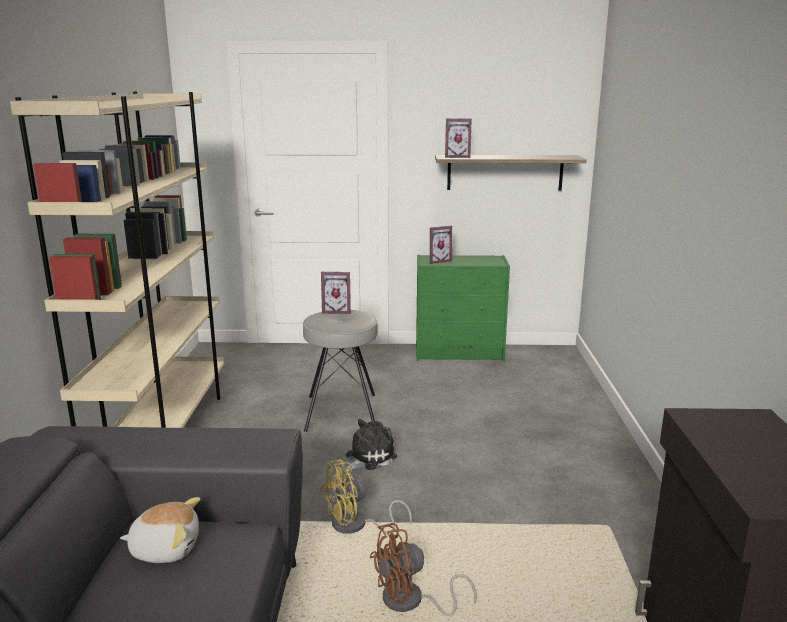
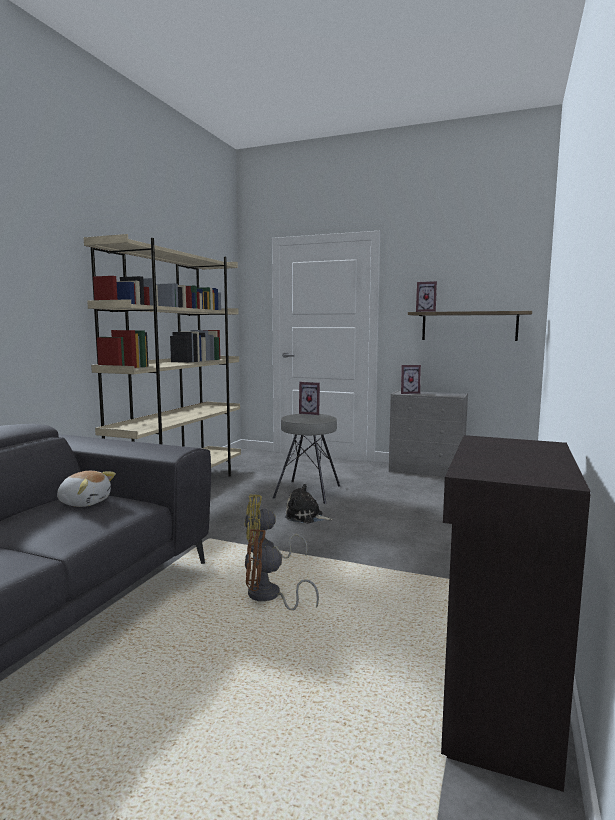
camera: 20 degrees right, 10 degrees down
(368, 457) = (306, 517): plush toy -> plush toy turned 135 degrees counterclockwise
(460, 353) = (427, 471): green dresser -> grey dresser

